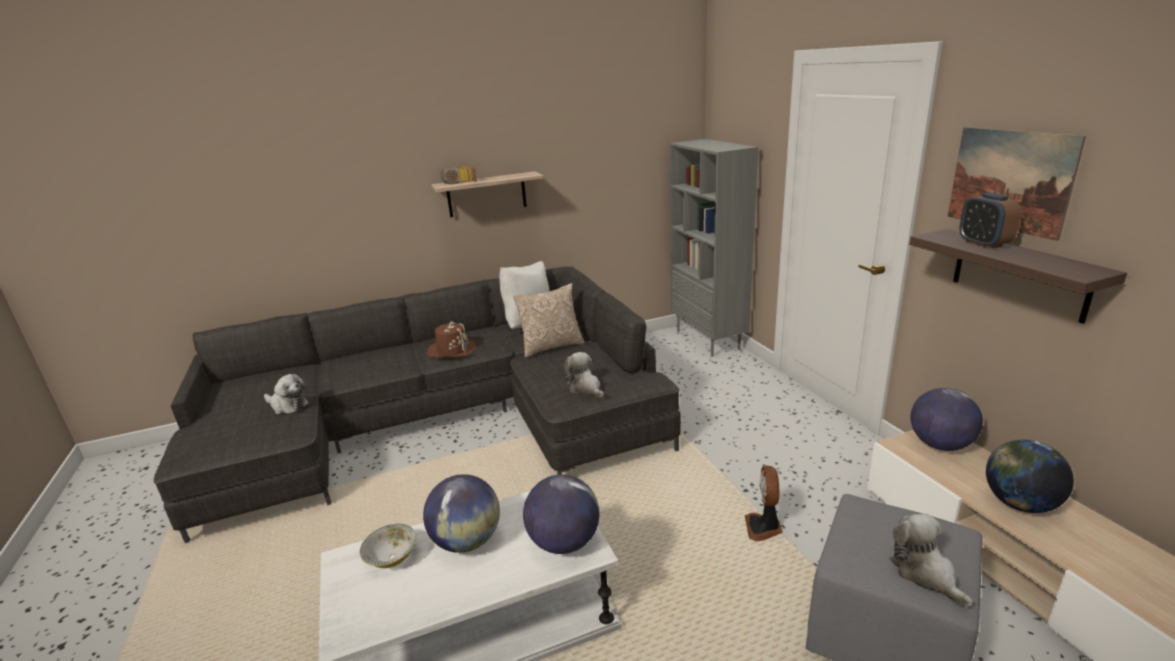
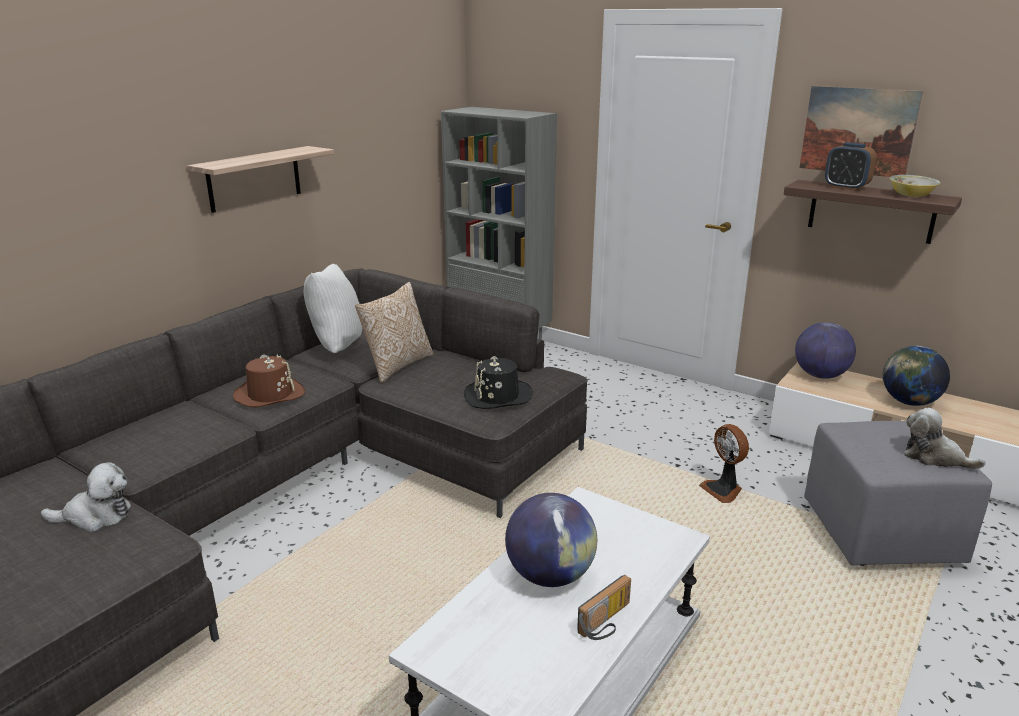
camera: 35 degrees left, 0 degrees up
(391, 557) = (487, 623): bowl -> bowl (911, 195)
(459, 182) = (231, 161): radio -> radio (607, 622)
(564, 542) = (646, 540): globe -> none
(585, 388) = (498, 396): plush toy -> black hat

